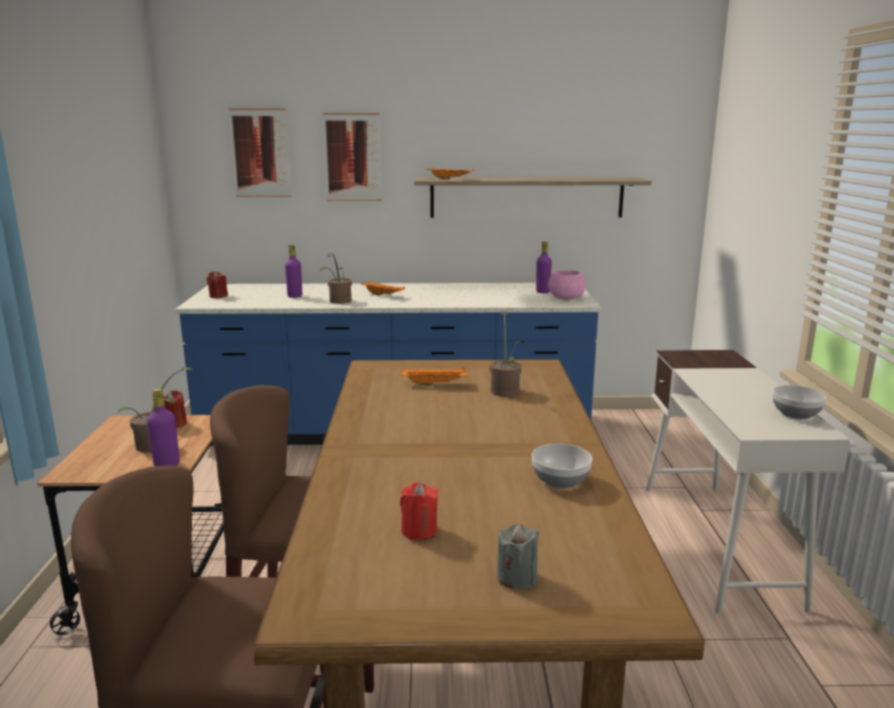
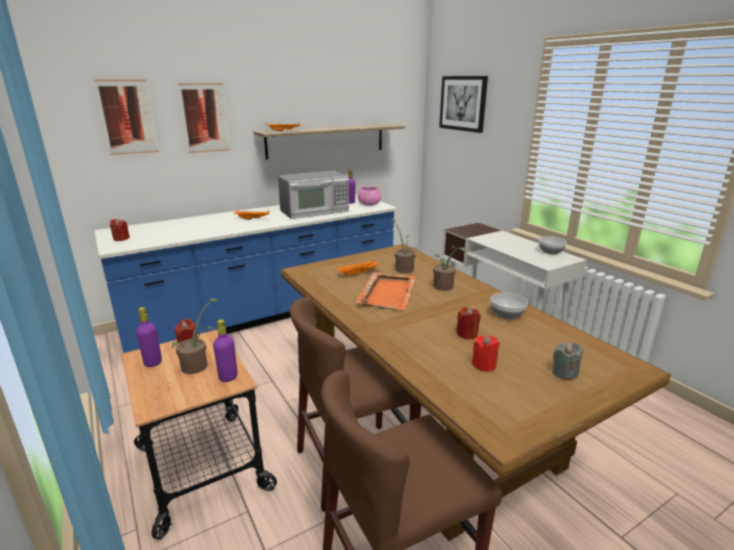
camera: 30 degrees left, 5 degrees up
(295, 296) = (187, 229): purple bottle -> purple bottle (153, 362)
(338, 301) = (228, 228): potted plant -> potted plant (444, 287)
(435, 414) = (387, 292): none -> orange tray
(458, 488) = (467, 334): none -> red candle
(475, 296) = (315, 211): none -> microwave
(750, 147) = (463, 103): none -> picture

